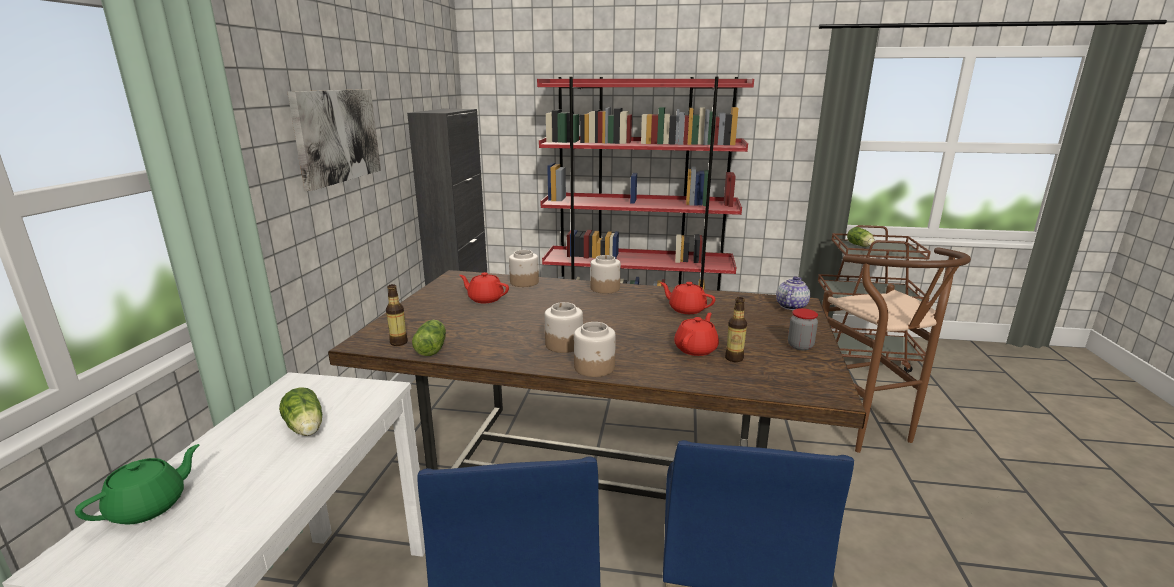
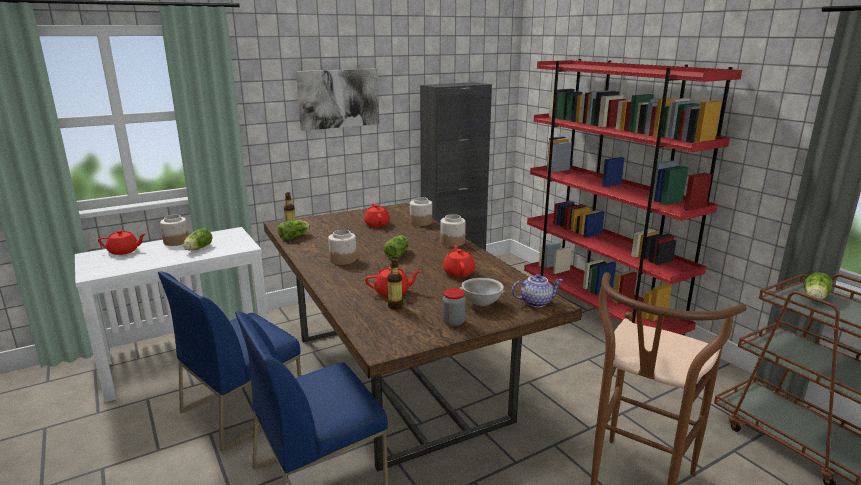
camera: 50 degrees right, 0 degrees up
(149, 506) = (124, 251): green teapot -> red teapot
(595, 317) = (398, 254): none -> lettuce
(595, 367) = (323, 275): jar -> jar (176, 242)
(770, 324) = (481, 303): none -> grey bowl

